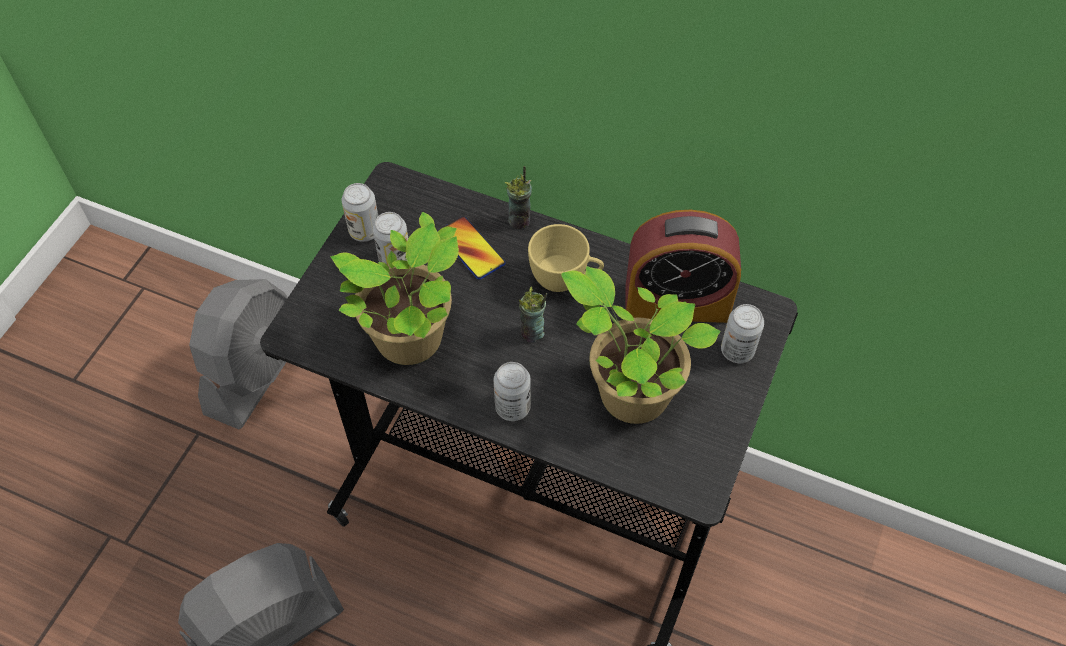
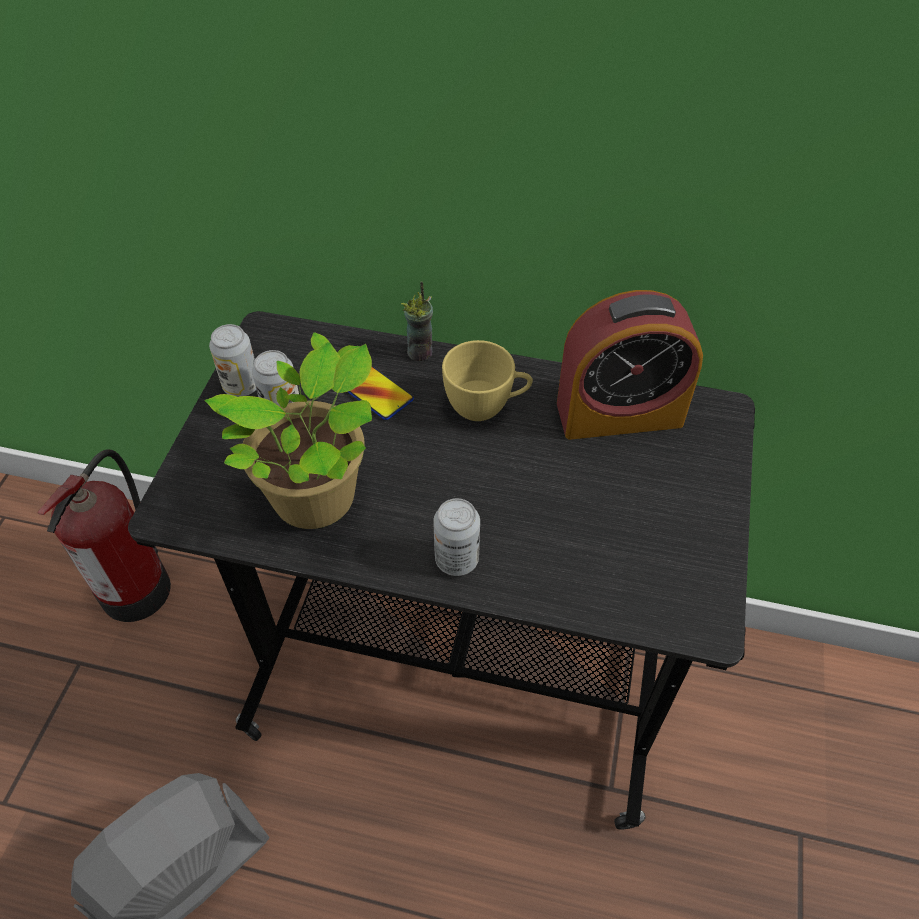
camera: 10 degrees left, 5 degrees down
(256, 371) = (138, 586): grey fan -> fire extinguisher
(532, 333) = (461, 470): cup -> none
(628, 393) = (591, 521): potted plant -> none
(737, 350) = (702, 456): can -> none

